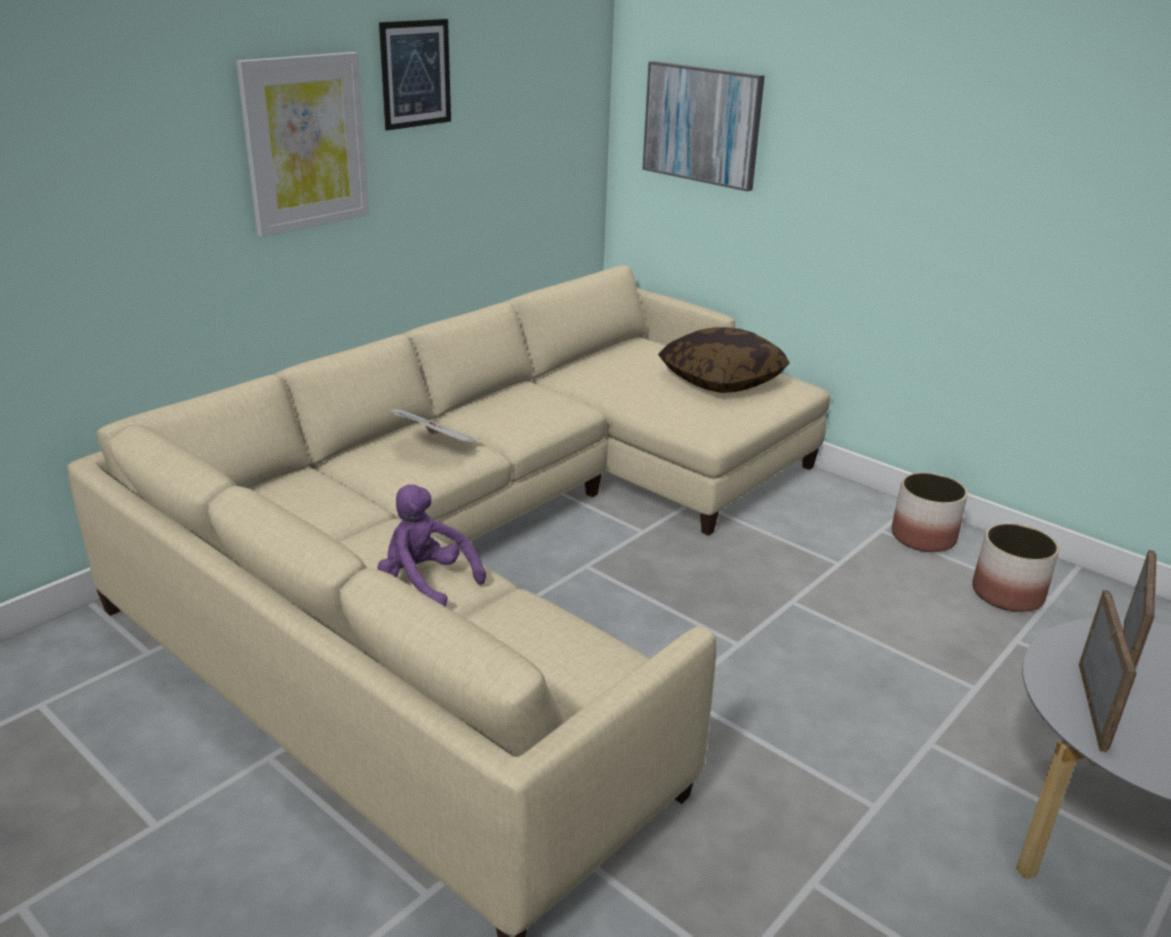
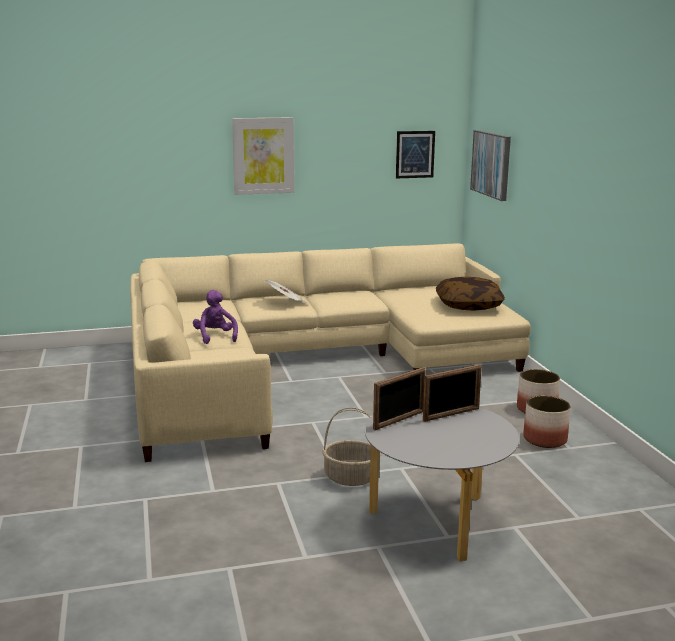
camera: 35 degrees right, 10 degrees down
(415, 74) = (328, 129): picture -> picture (415, 154)
(895, 802) = (352, 477): none -> basket

